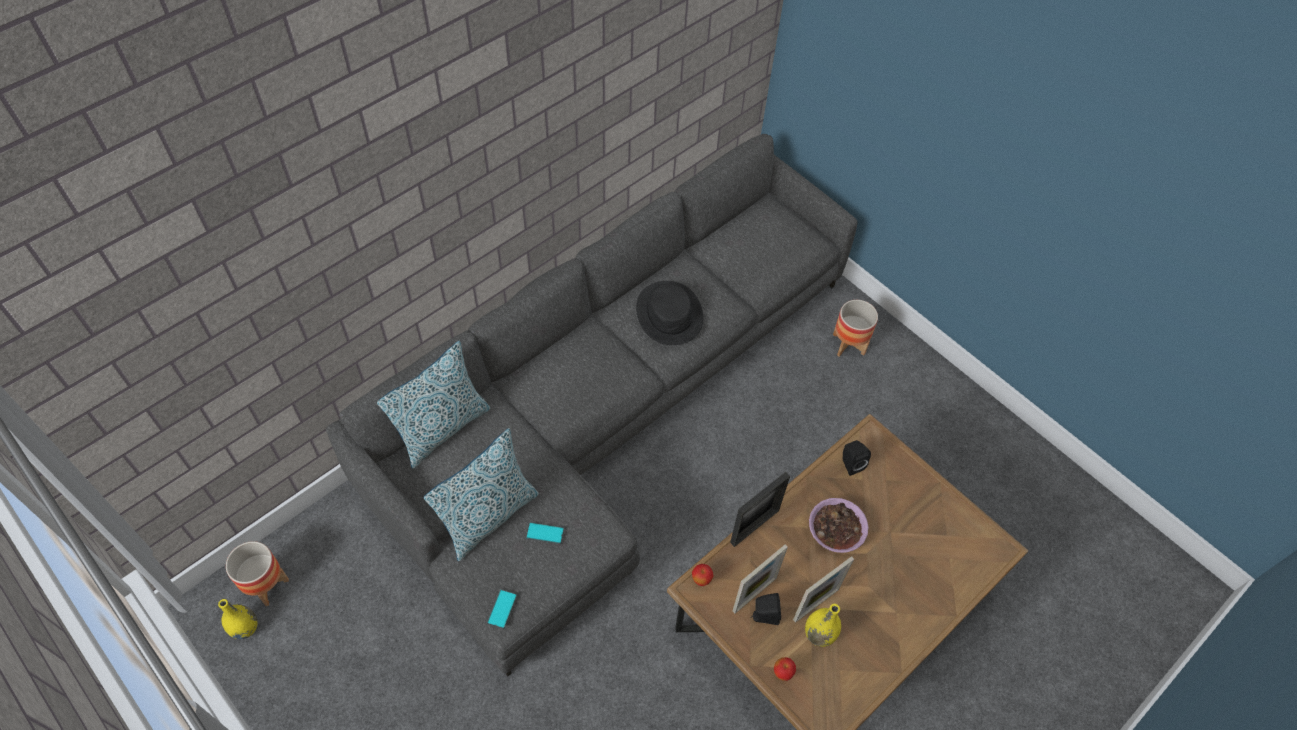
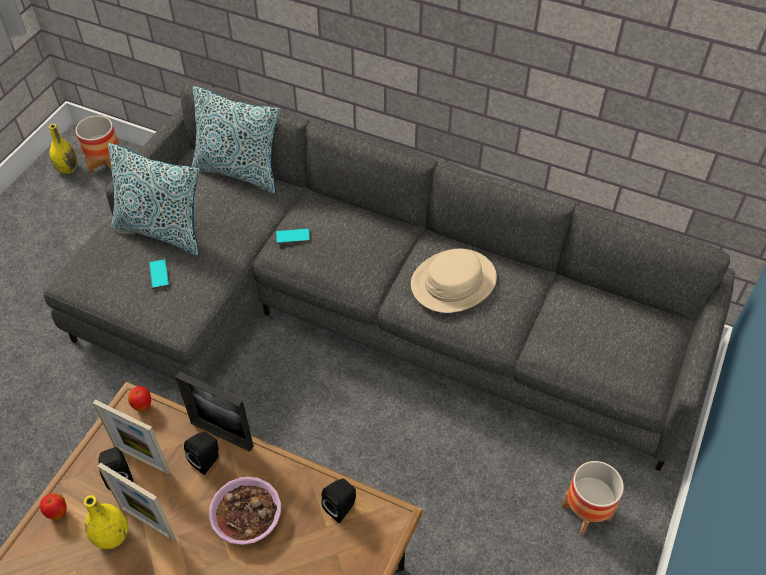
camera: 70 degrees right, 5 degrees down
(502, 609) = (75, 272): phone -> phone (293, 236)
(669, 314) = (453, 282): black hat -> beige hat
(774, 544) = (207, 460): none -> black speaker

